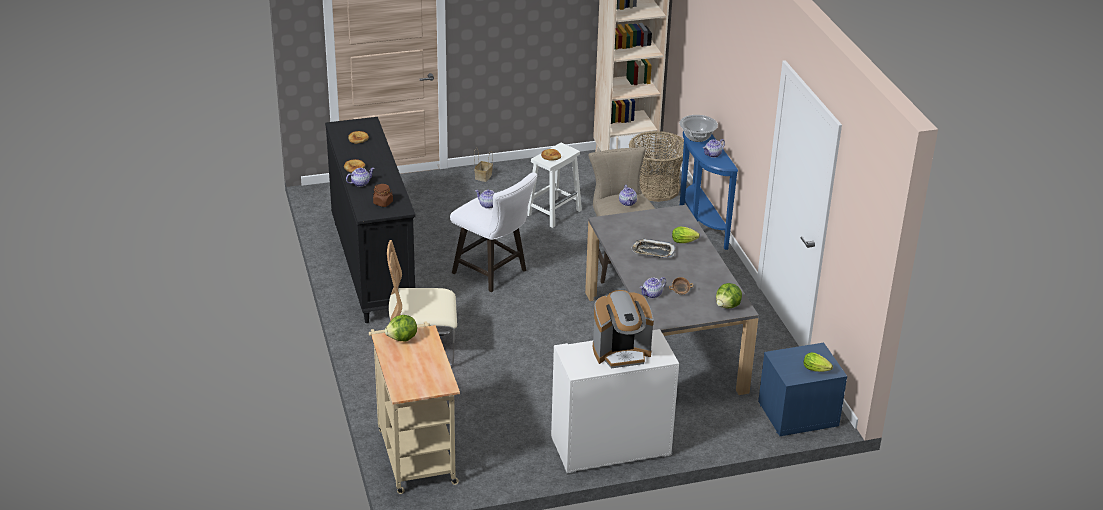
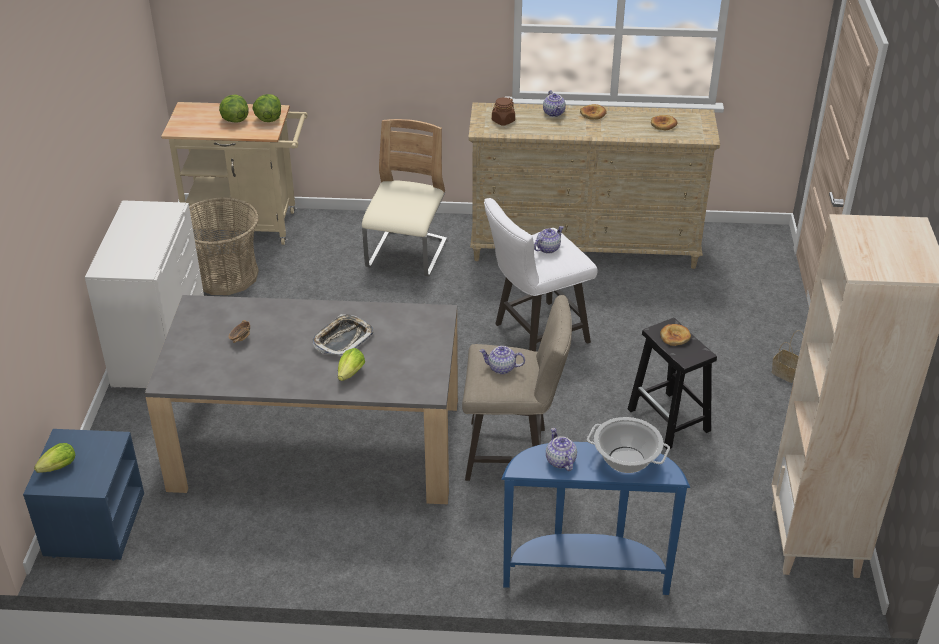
camera: 110 degrees right, 5 degrees up
(372, 267) = (585, 248): black dresser -> beige dresser
(554, 212) = (669, 421): white stool -> black stool
(621, 353) = (136, 242): coffee machine -> none
(652, 294) = (251, 314): teapot -> none
(655, 188) = (713, 554): basket -> basket (225, 275)
(727, 306) = (182, 370): lettuce -> lettuce (234, 120)

